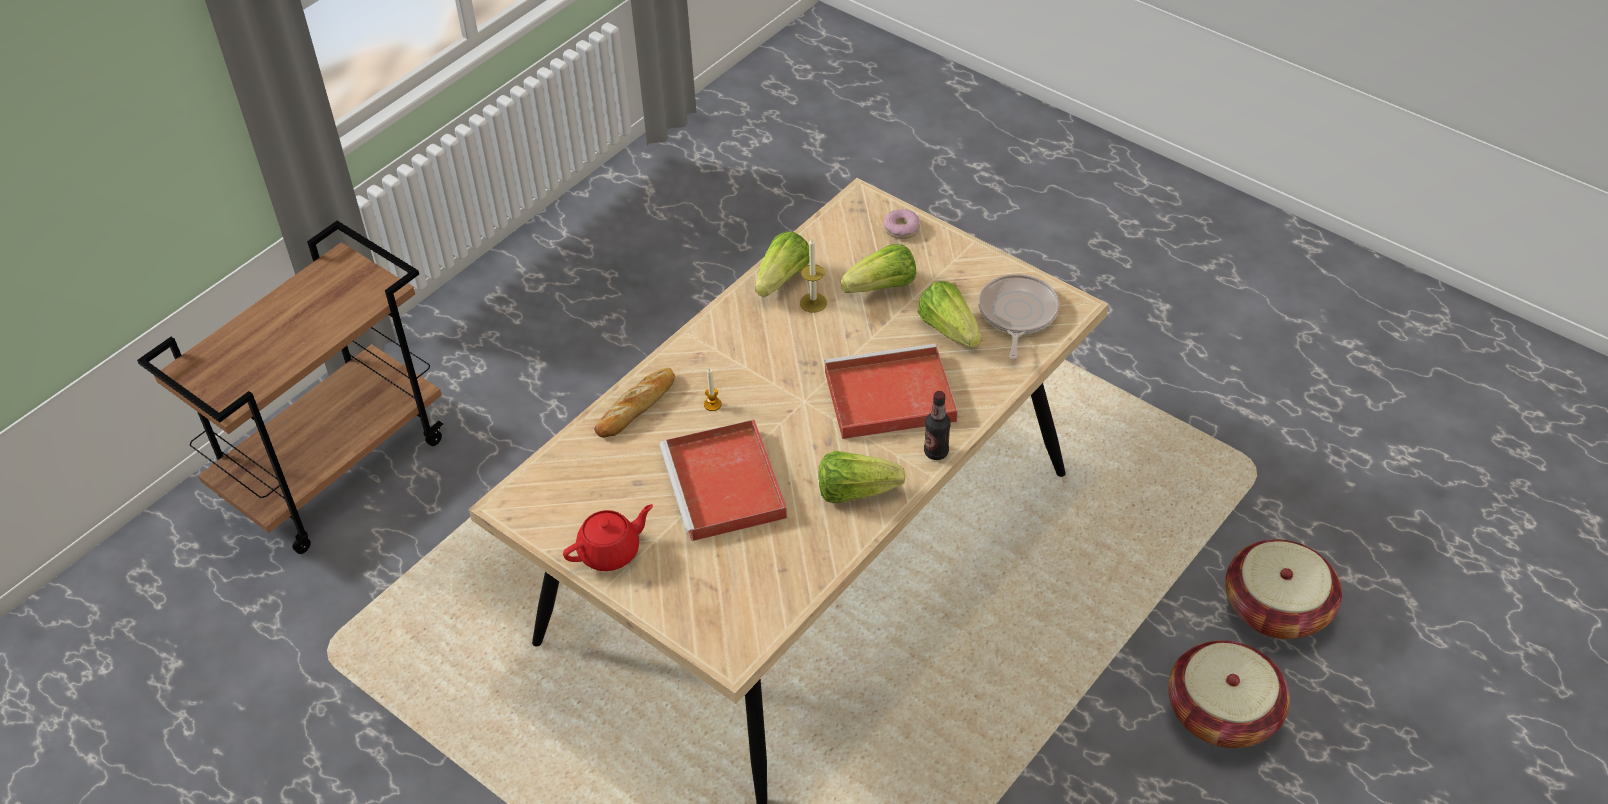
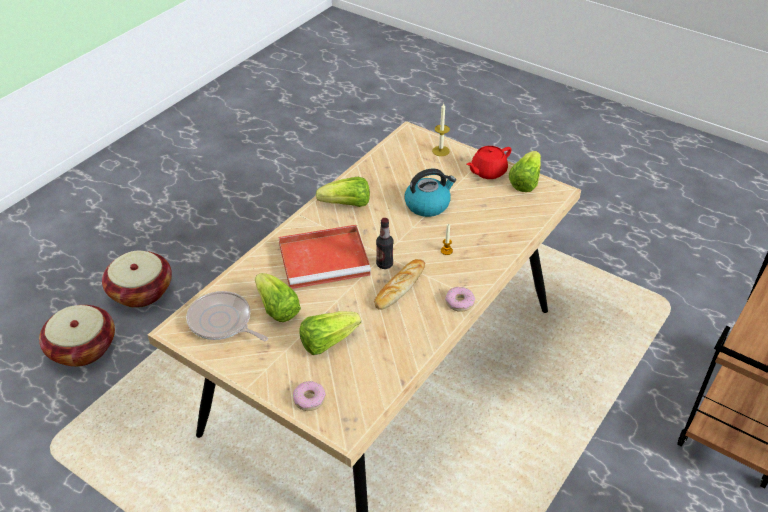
camera: 175 degrees right, 5 degrees down
(636, 406) = (498, 248): bread -> bread (399, 287)
(710, 330) = (459, 302): none -> donut
(725, 486) = (428, 205): red tray -> kettle
(783, 279) = (409, 346): lettuce -> lettuce (525, 181)
(813, 303) = (383, 326): candle -> candle (440, 151)
(936, 452) = (295, 227): bottle -> bottle (384, 264)
(1017, 314) = (222, 322): frying pan -> frying pan turned 120 degrees clockwise

